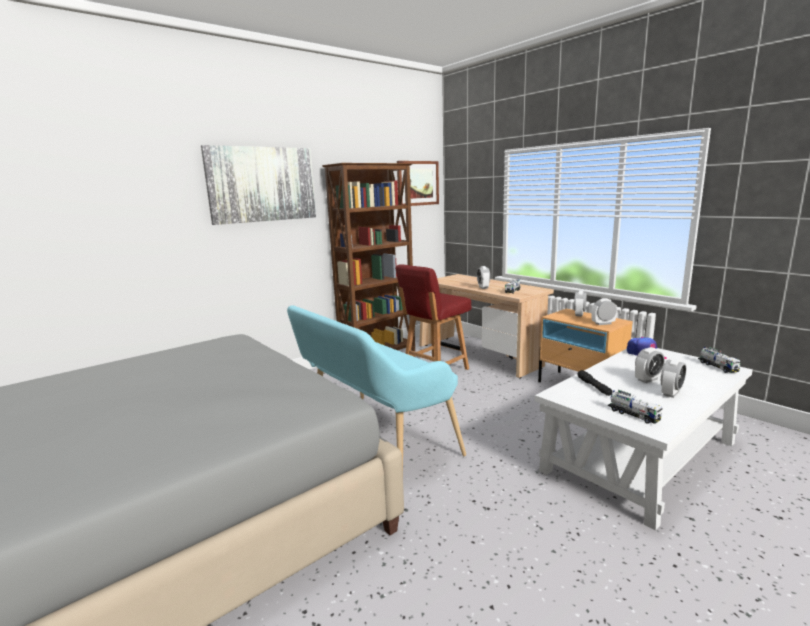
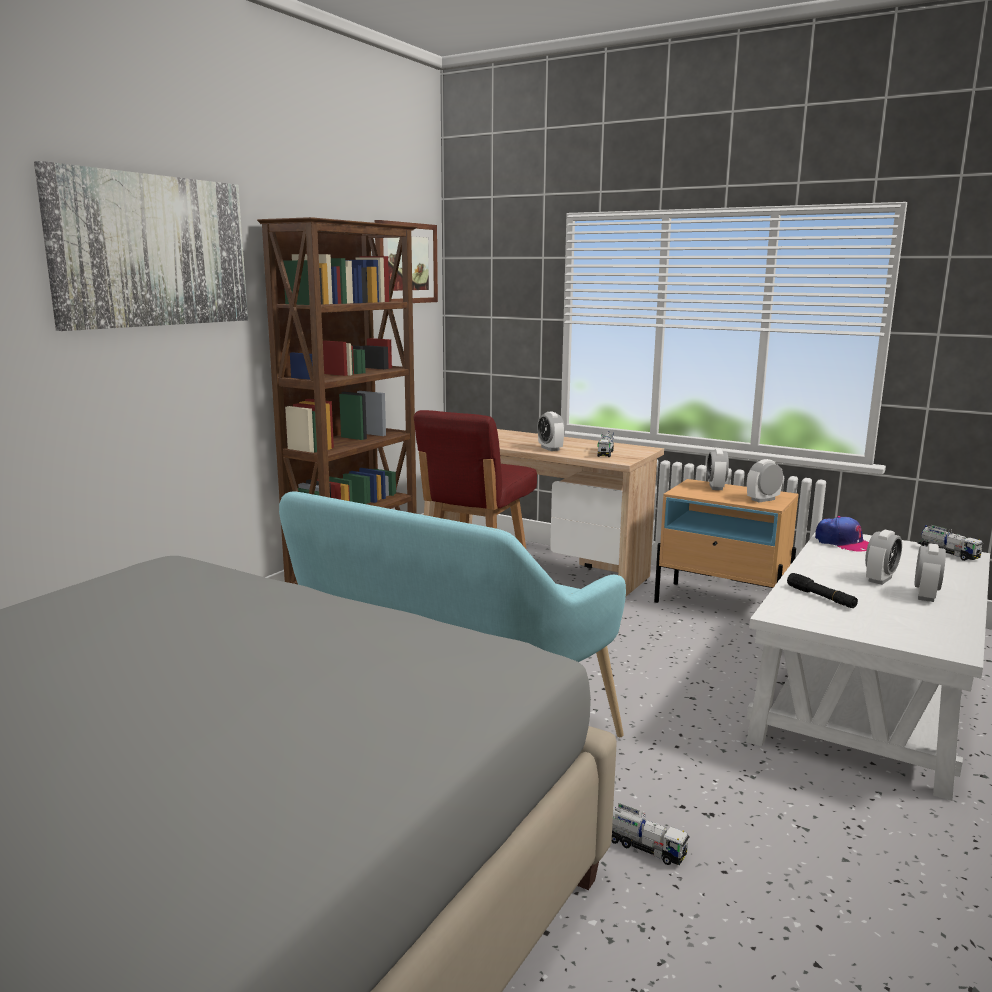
camera: 20 degrees left, 0 degrees up
(633, 415) = (907, 633): toy truck -> toy truck (644, 847)

